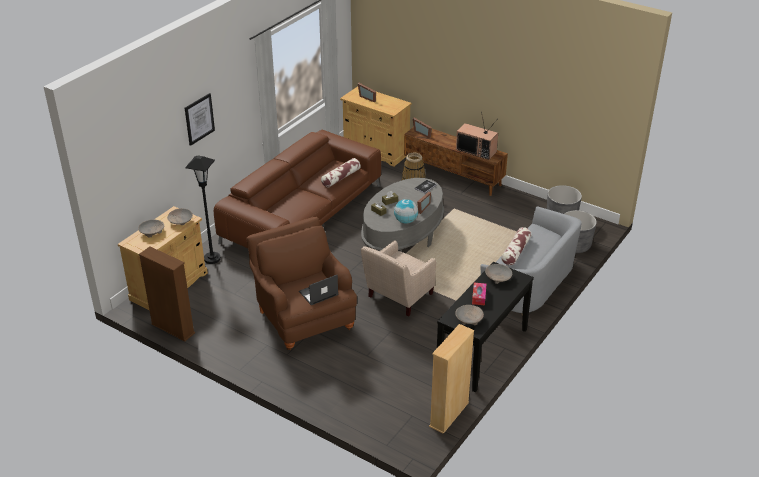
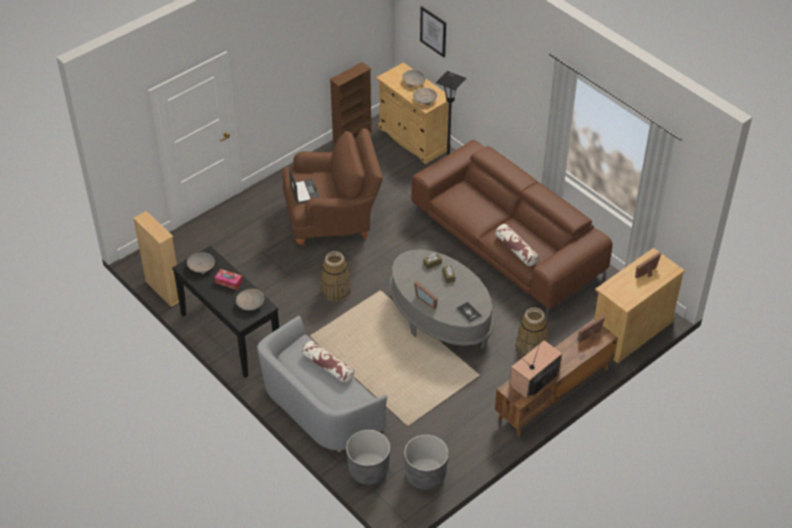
camera: 105 degrees right, 10 degrees up
(199, 119) = (495, 63): picture -> picture (433, 31)
(397, 297) = (336, 290): beige armchair -> basket
(405, 221) = (406, 281): globe -> none

